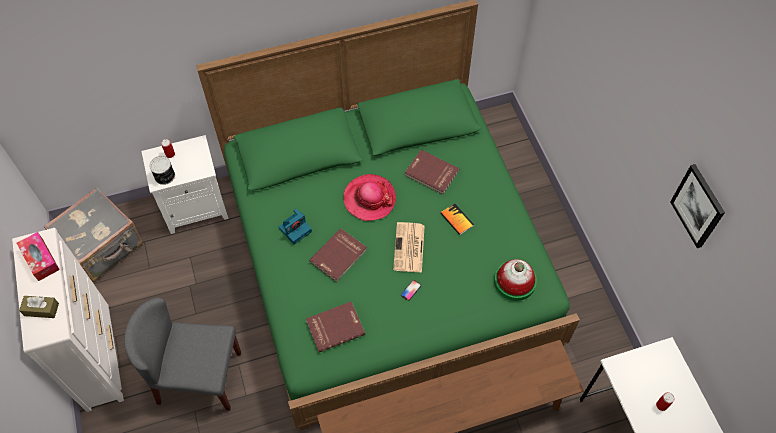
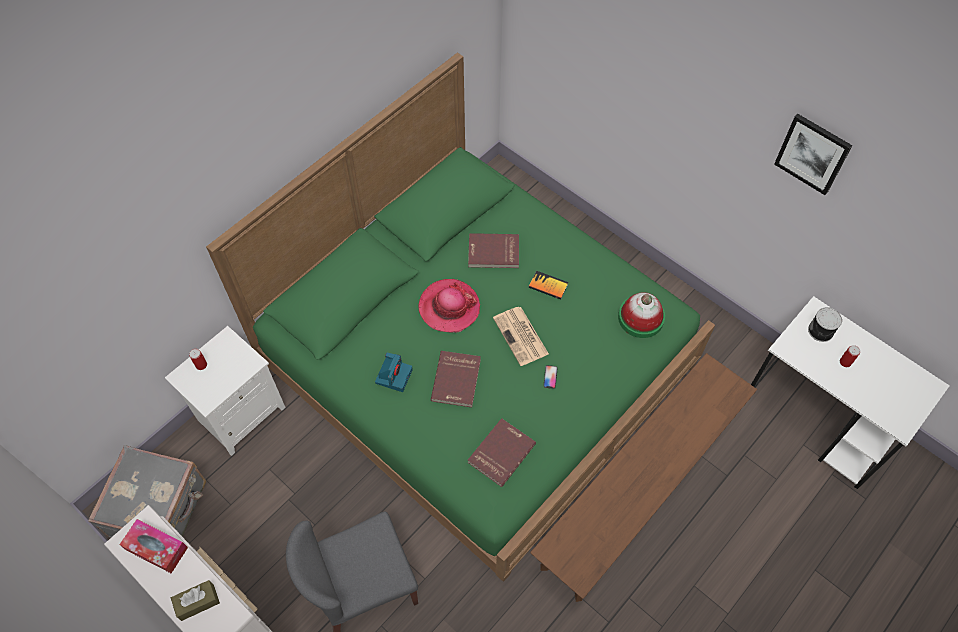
camera: 30 degrees left, 0 degrees up
(165, 176) = (211, 391): can -> can (821, 331)

